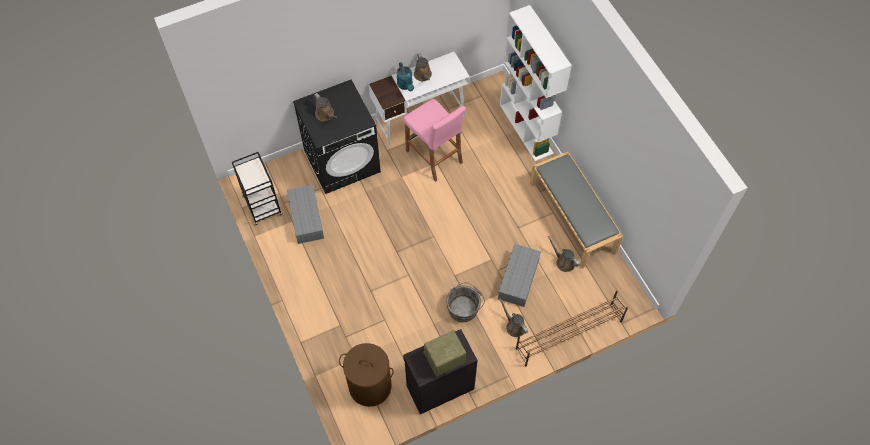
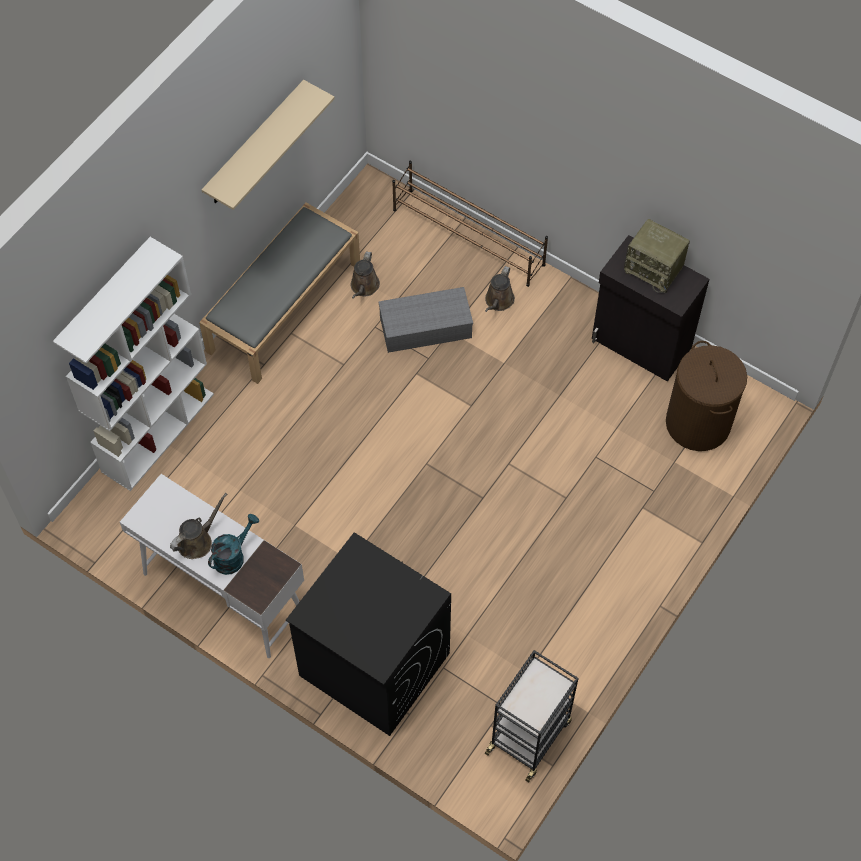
camera: 120 degrees left, 0 degrees up
(305, 218) = (508, 657): grey storage box -> none
(326, 115) = (380, 616): brown watering can -> none
(434, 156) = (285, 535): pink stool -> none
(464, 307) = (511, 370): grey bucket -> none
(622, 153) = (255, 145): none -> beige shelf

